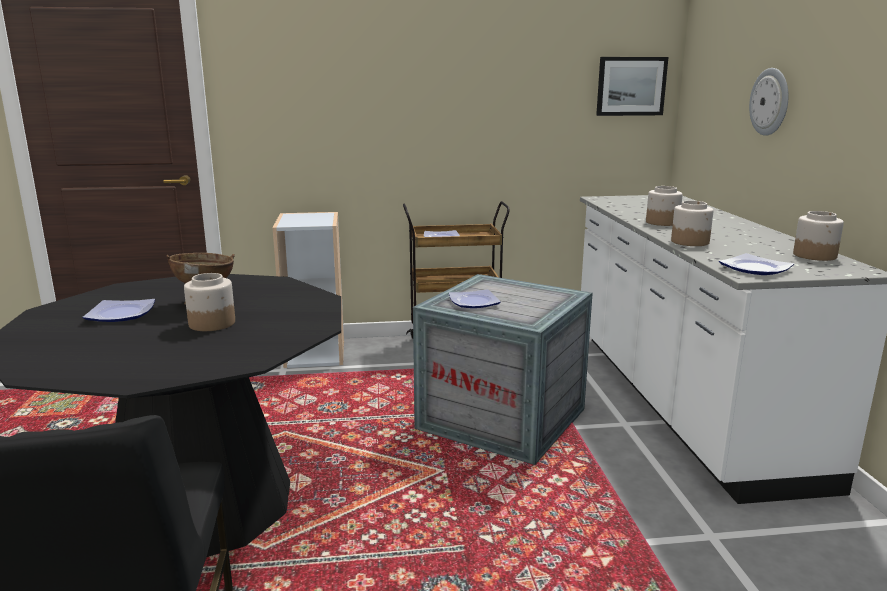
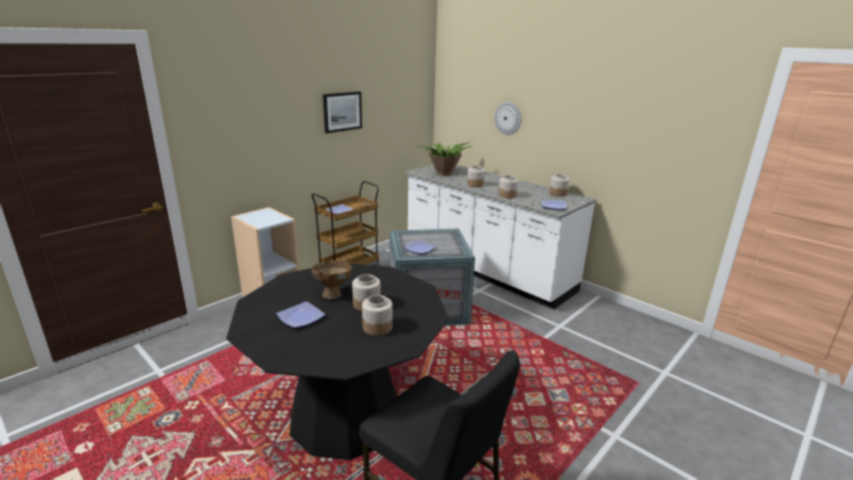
camera: 40 degrees left, 5 degrees up
(163, 349) = (377, 327): none -> jar
(631, 86) = (414, 103): picture -> picture (342, 111)
(638, 205) = (443, 173): none -> potted plant

